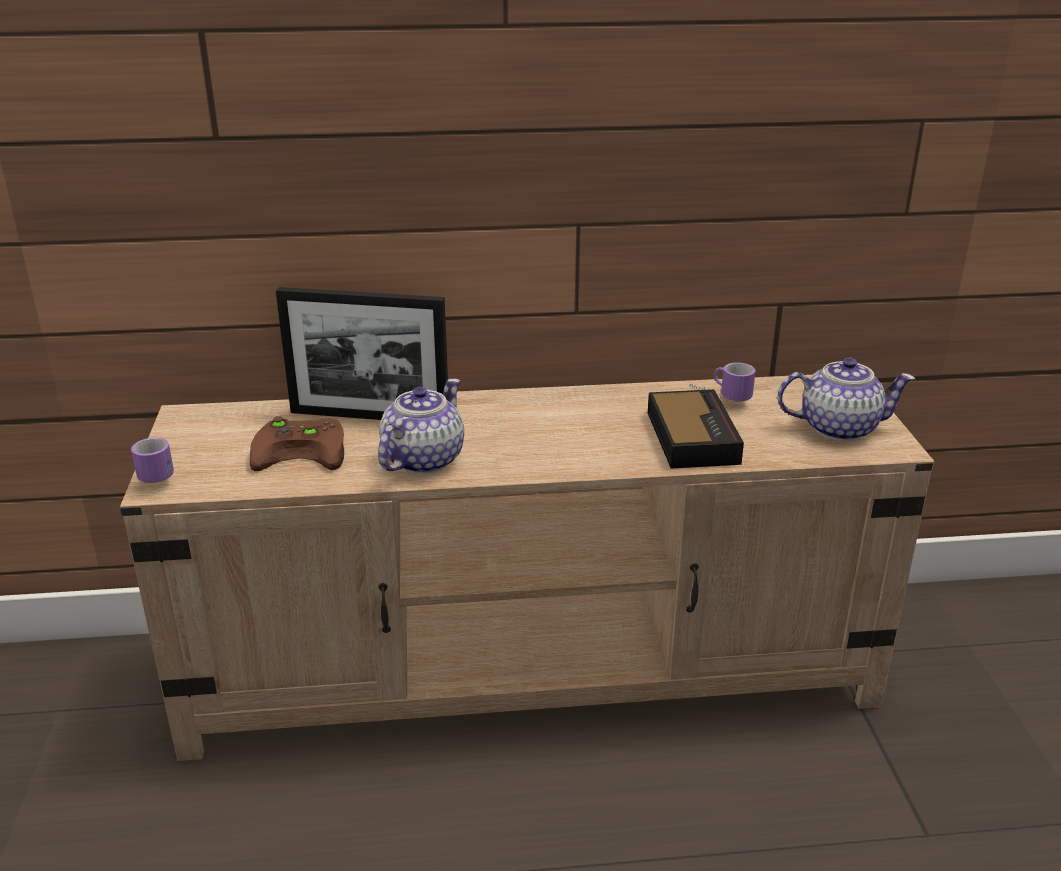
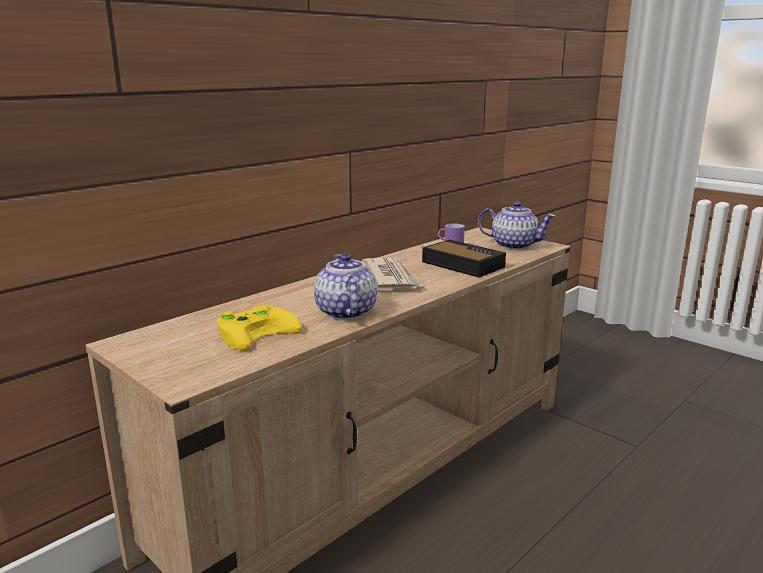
camera: 40 degrees left, 10 degrees down
(157, 473) = (166, 377): mug -> none
(304, 450) = (257, 331): brown game controller -> yellow game controller
(369, 416) = (268, 305): picture frame -> none
(560, 426) = (390, 278): none -> newspaper
(838, 428) = (513, 245): teapot -> teapot turned 60 degrees clockwise

